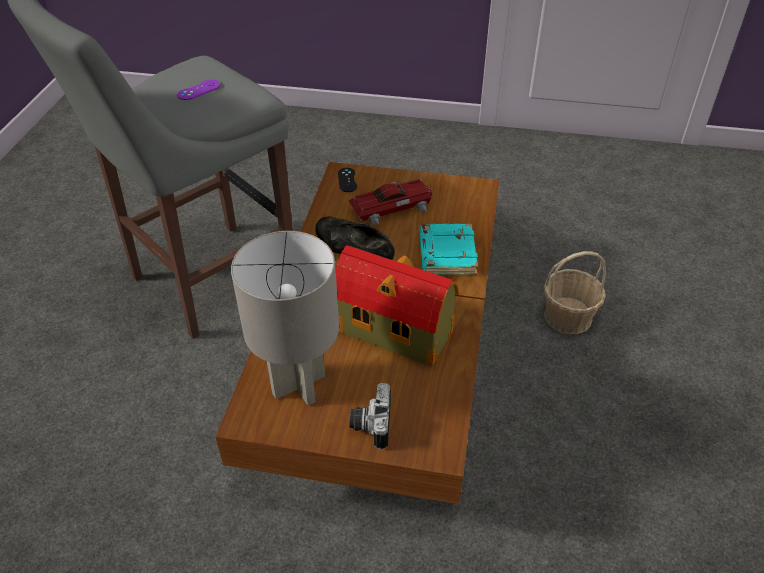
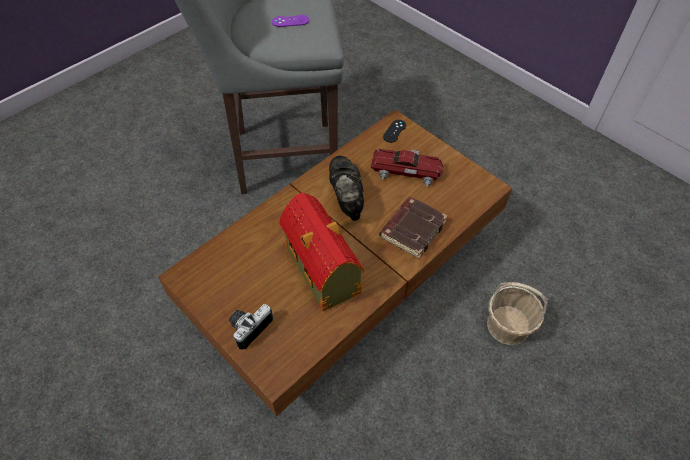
camera: 35 degrees right, 10 degrees up
(299, 384) = (231, 271): grey table lamp -> none
(446, 253) = (412, 229): turquoise book -> brown book

